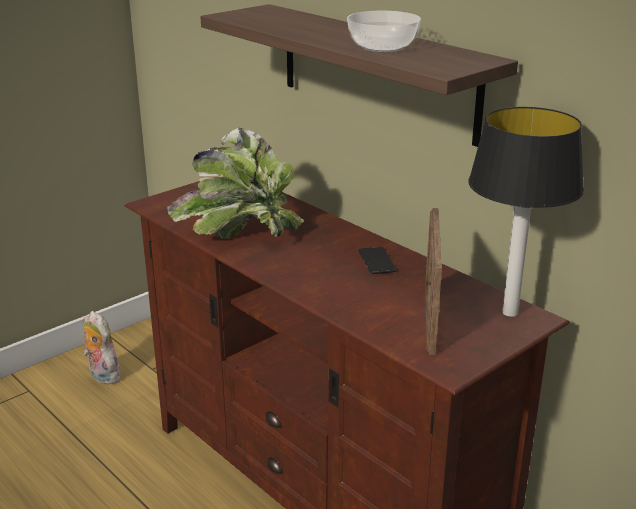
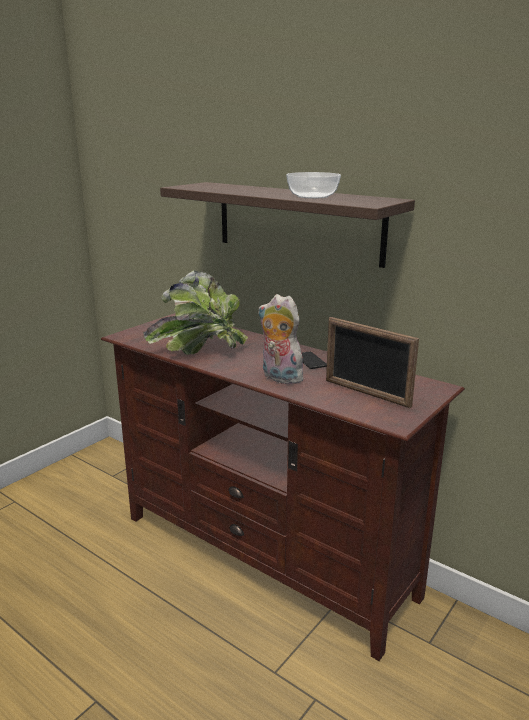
camera: 10 degrees left, 5 degrees down
(102, 376) = (73, 484): plush toy -> plush toy (279, 378)
(430, 318) = (366, 393): picture frame -> picture frame turned 45 degrees counterclockwise
(510, 313) = (421, 385): table lamp -> none

